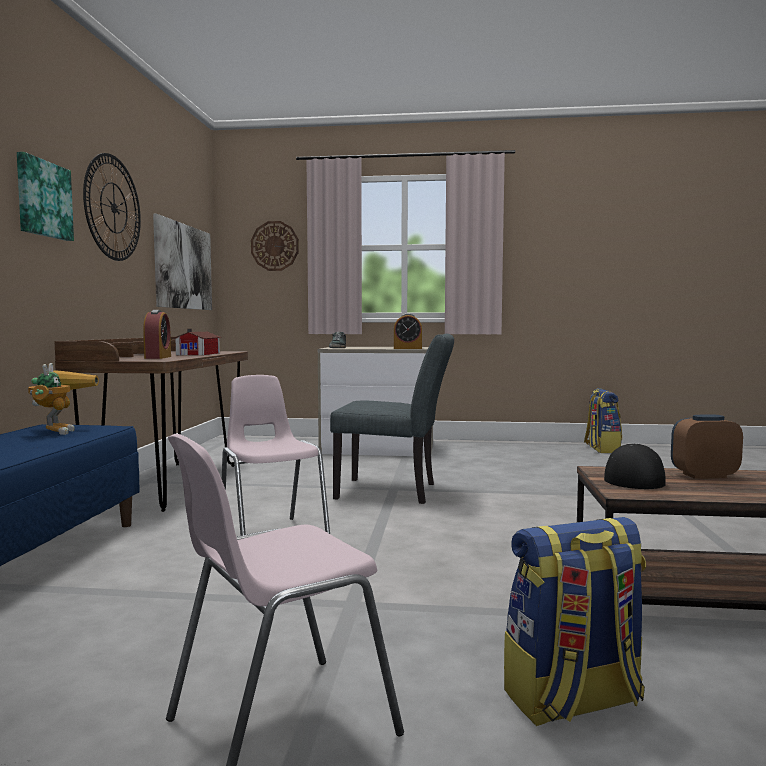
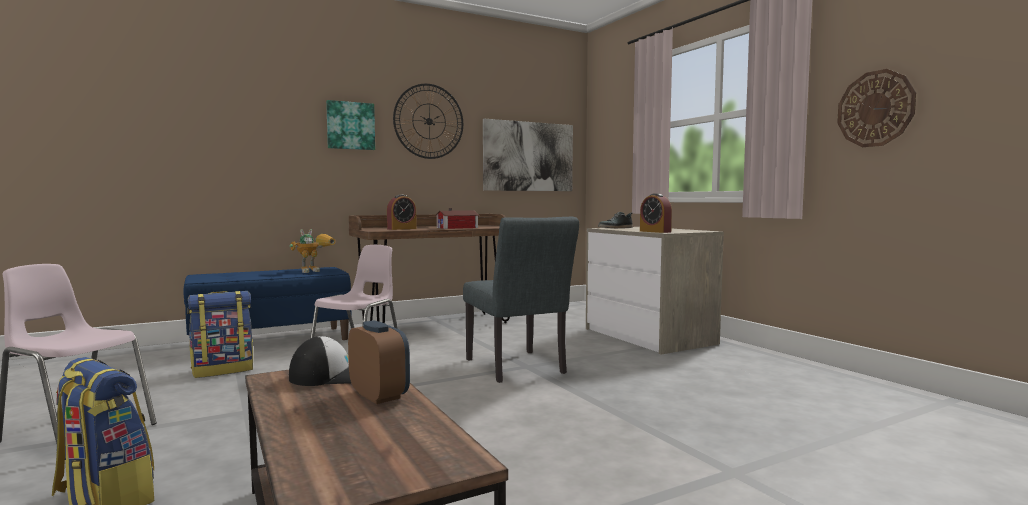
camera: 55 degrees right, 0 degrees up
(275, 246) = (620, 129): wall clock -> wall clock (875, 109)
(601, 449) = (917, 407): backpack -> backpack (223, 370)

